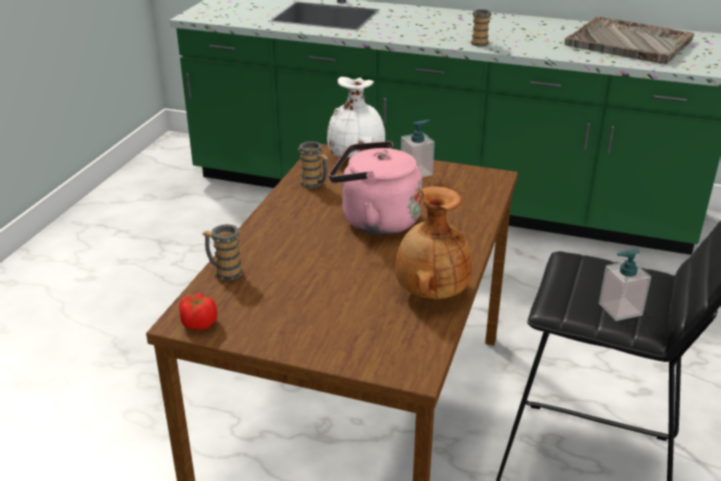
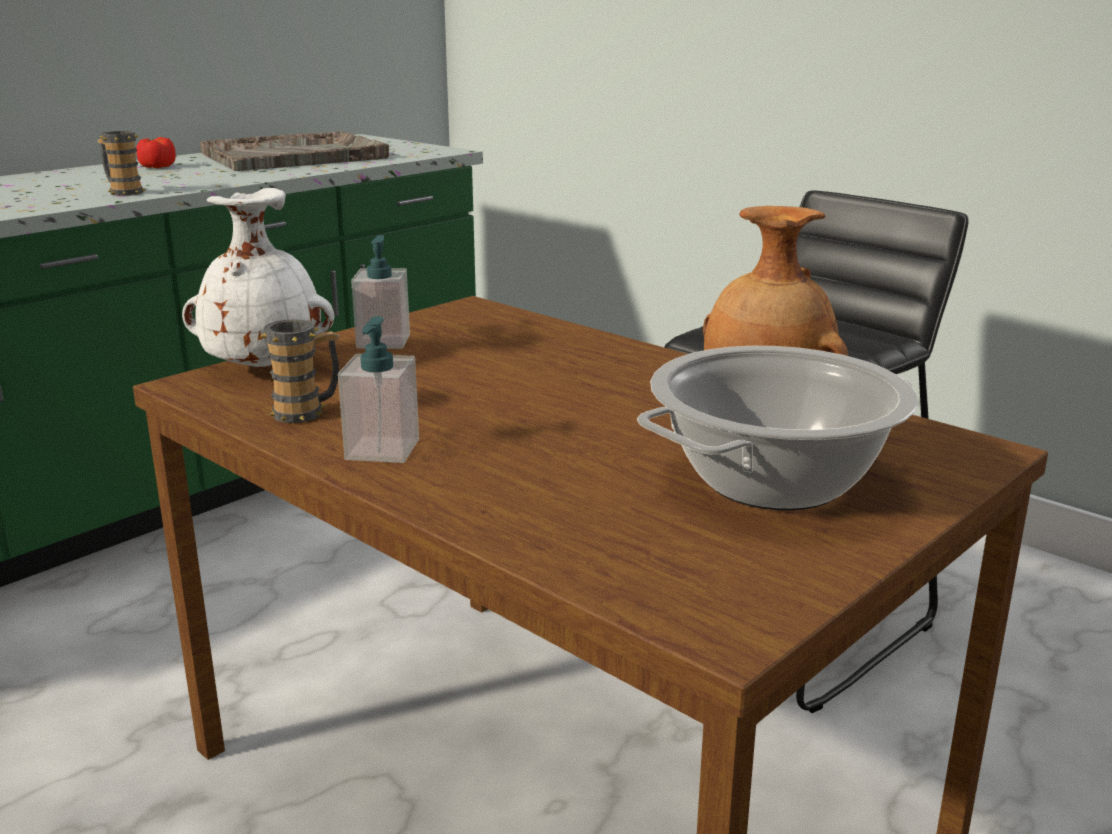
camera: 65 degrees left, 10 degrees down
(199, 323) = (745, 609): tomato -> tomato (157, 167)
(224, 272) = (553, 549): mug -> none
(326, 311) = (773, 480): none -> cooking pot
(375, 220) = (505, 394): pink kettle -> none
(620, 309) = (841, 338): soap dispenser -> soap dispenser (382, 450)

